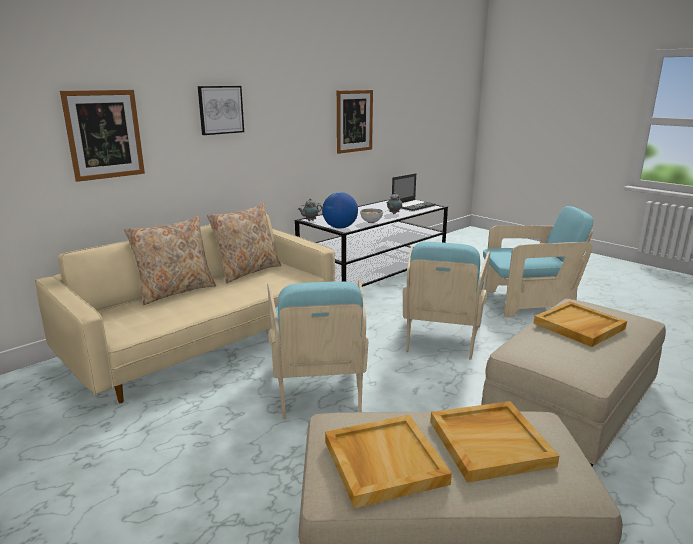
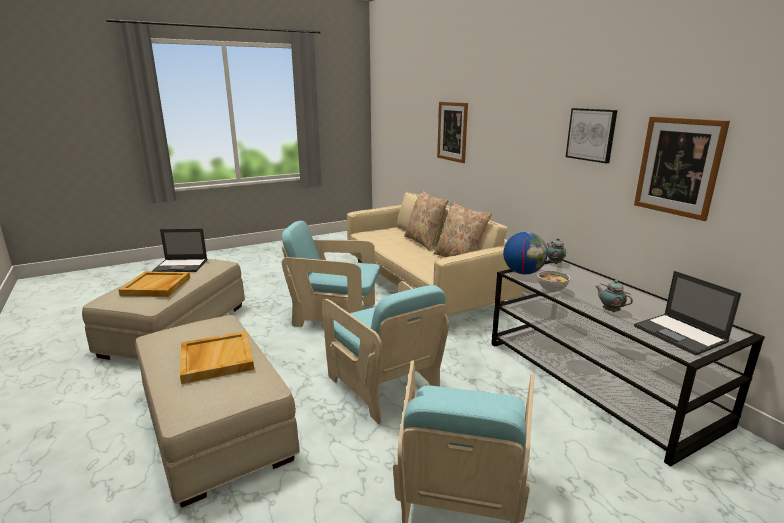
camera: 105 degrees right, 0 degrees up
(220, 110) = (515, 124): picture -> picture (591, 134)
(383, 461) = (181, 266): beige tray -> laptop
(441, 335) = (384, 386): turquoise armchair -> turquoise armchair turned 150 degrees counterclockwise

